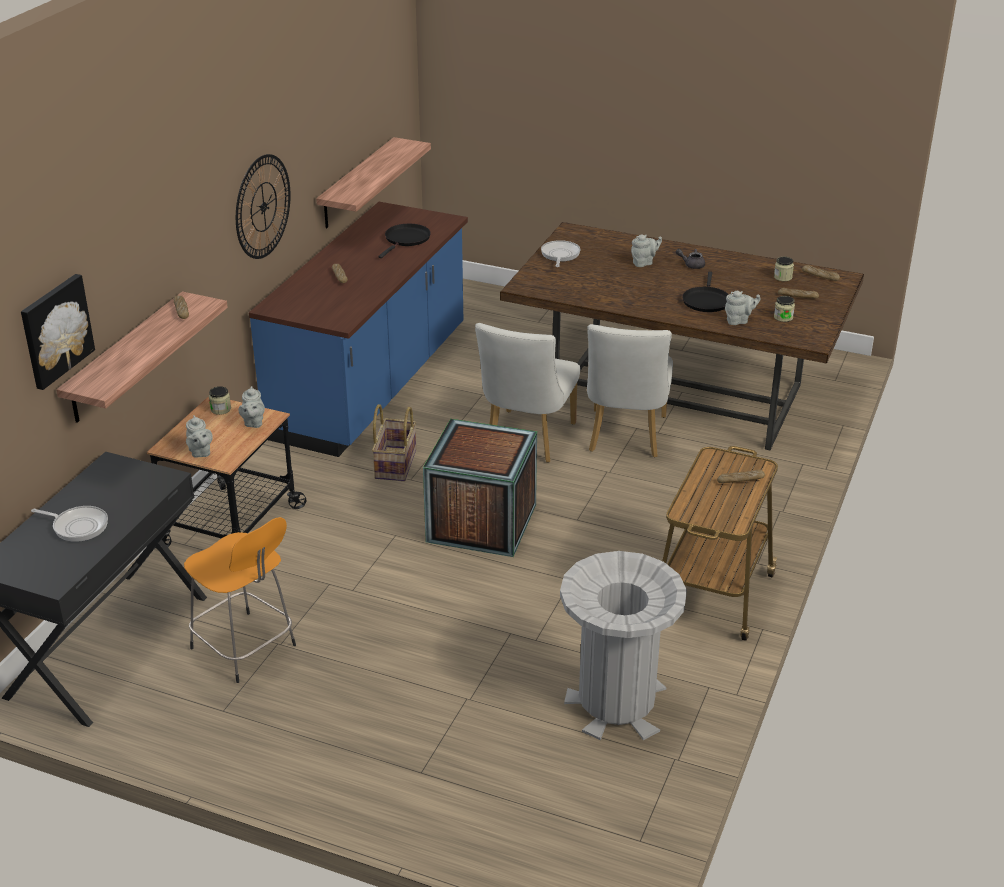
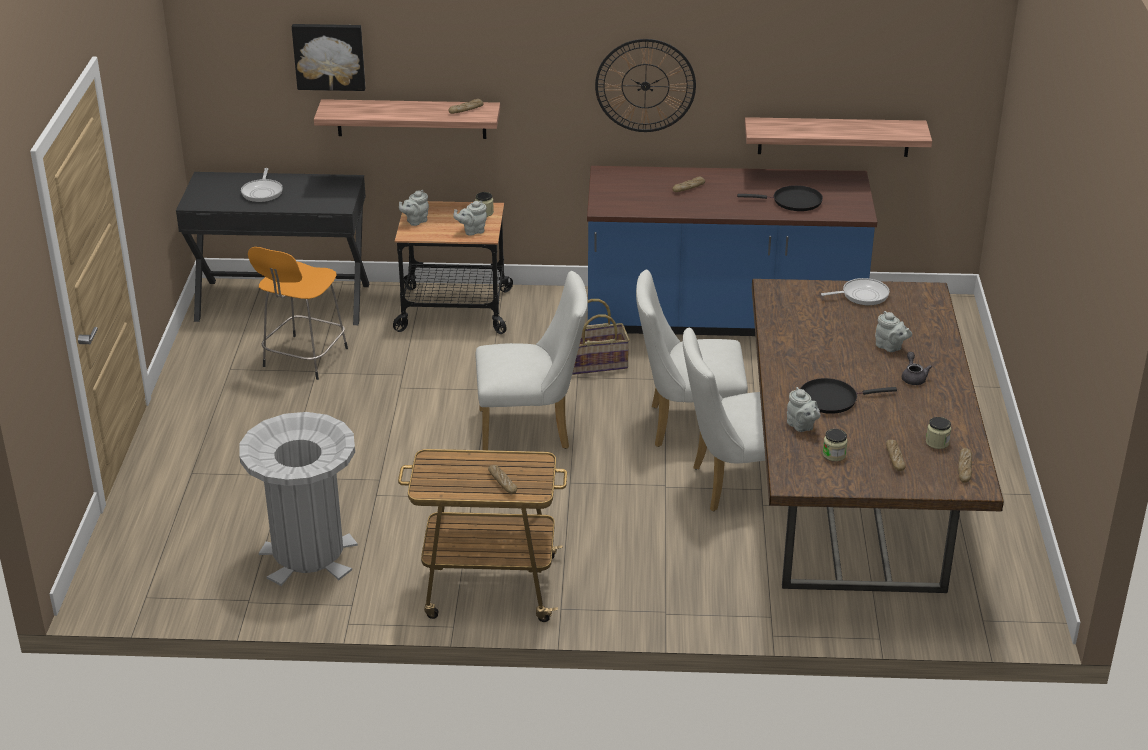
camera: 70 degrees right, 0 degrees up
(481, 523) = (532, 430): crate -> white chair

